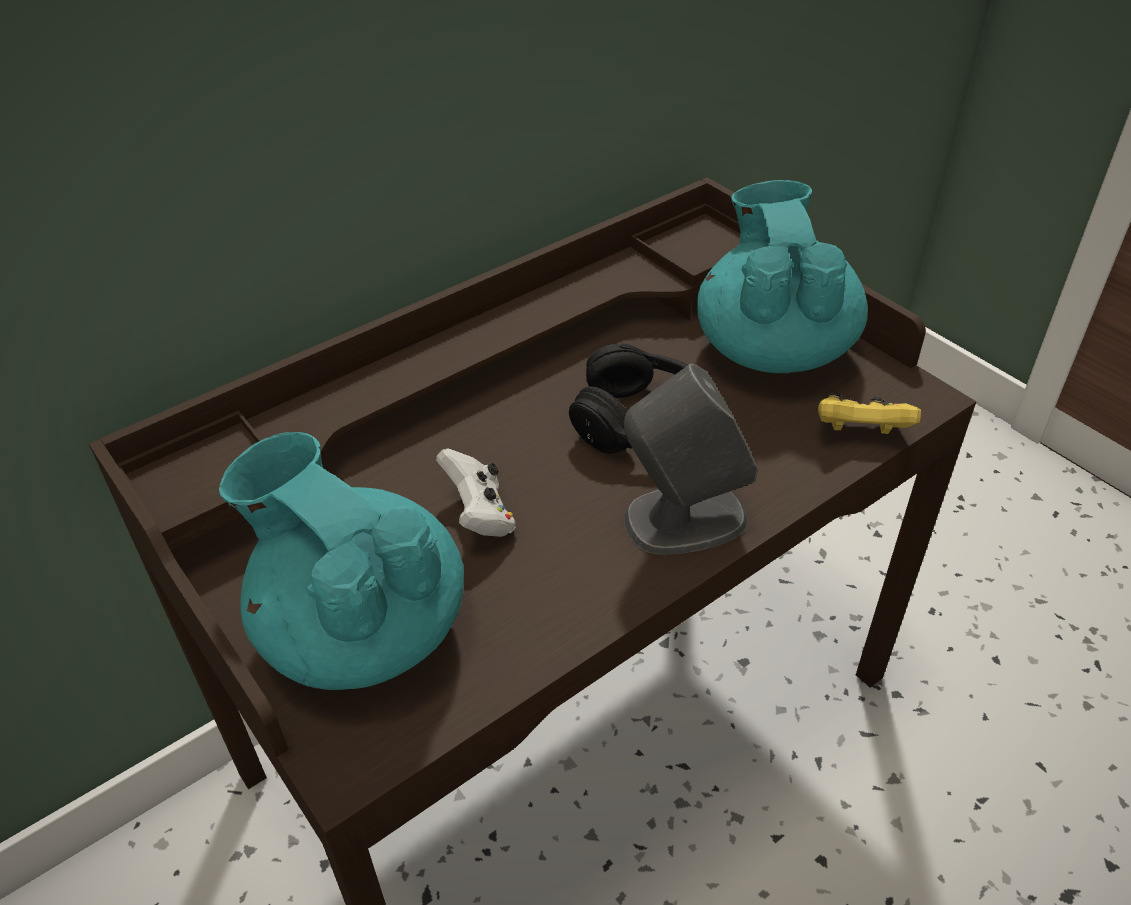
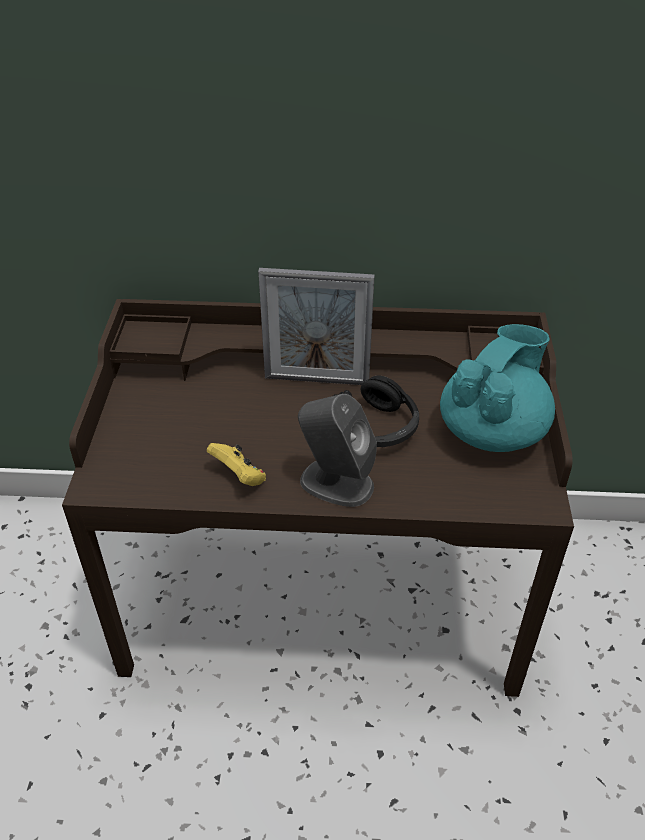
camera: 40 degrees right, 0 degrees up
(361, 628) = (154, 440): turquoise teapot -> none
(480, 515) = (251, 424): white game controller -> none
(497, 406) = (316, 380): none -> picture frame
(860, 433) = (480, 500): yellow game controller -> yellow game controller (239, 477)

